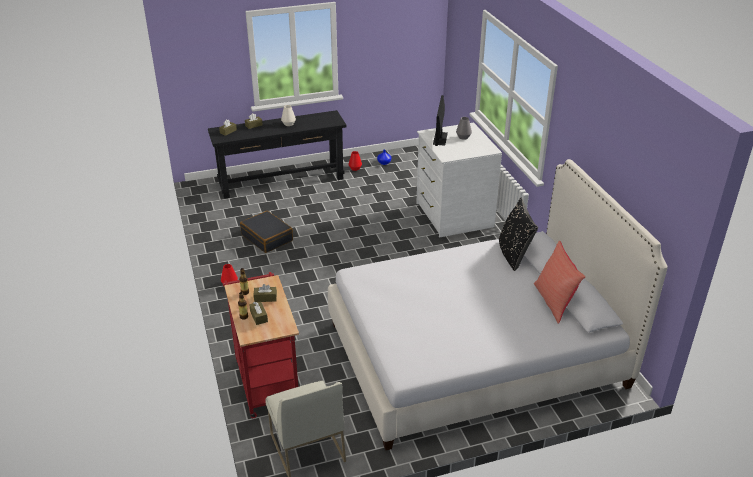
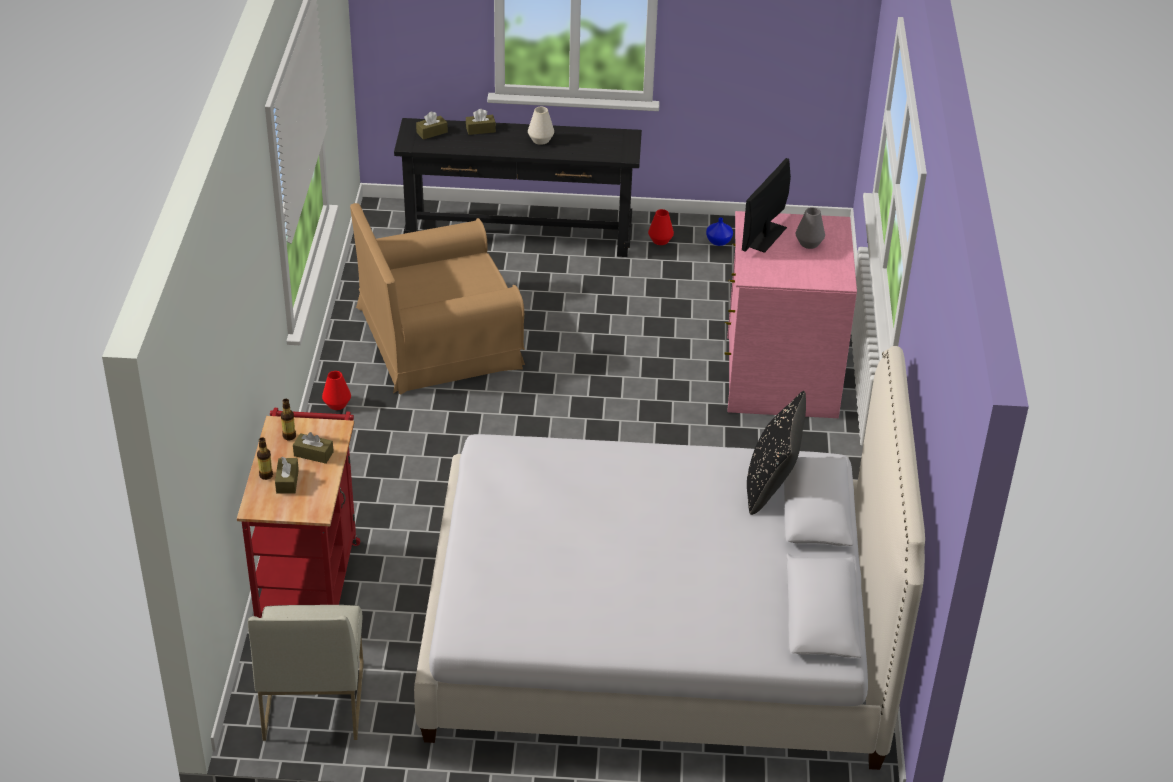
camera: 20 degrees right, 5 degrees up
(267, 238) = (438, 337): black suitcase -> brown armchair
(453, 215) = (778, 376): white dresser -> pink dresser
(554, 302) = (780, 587): red pillow -> none

